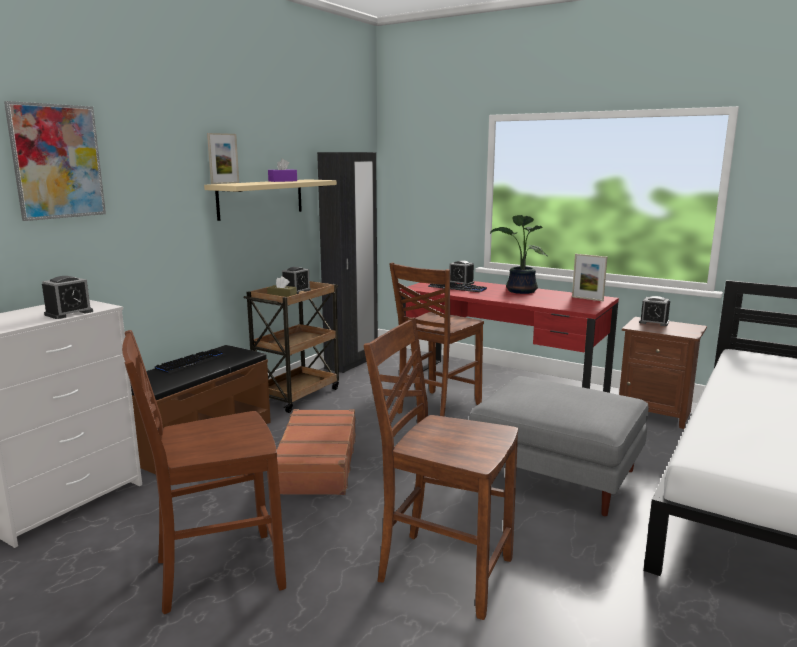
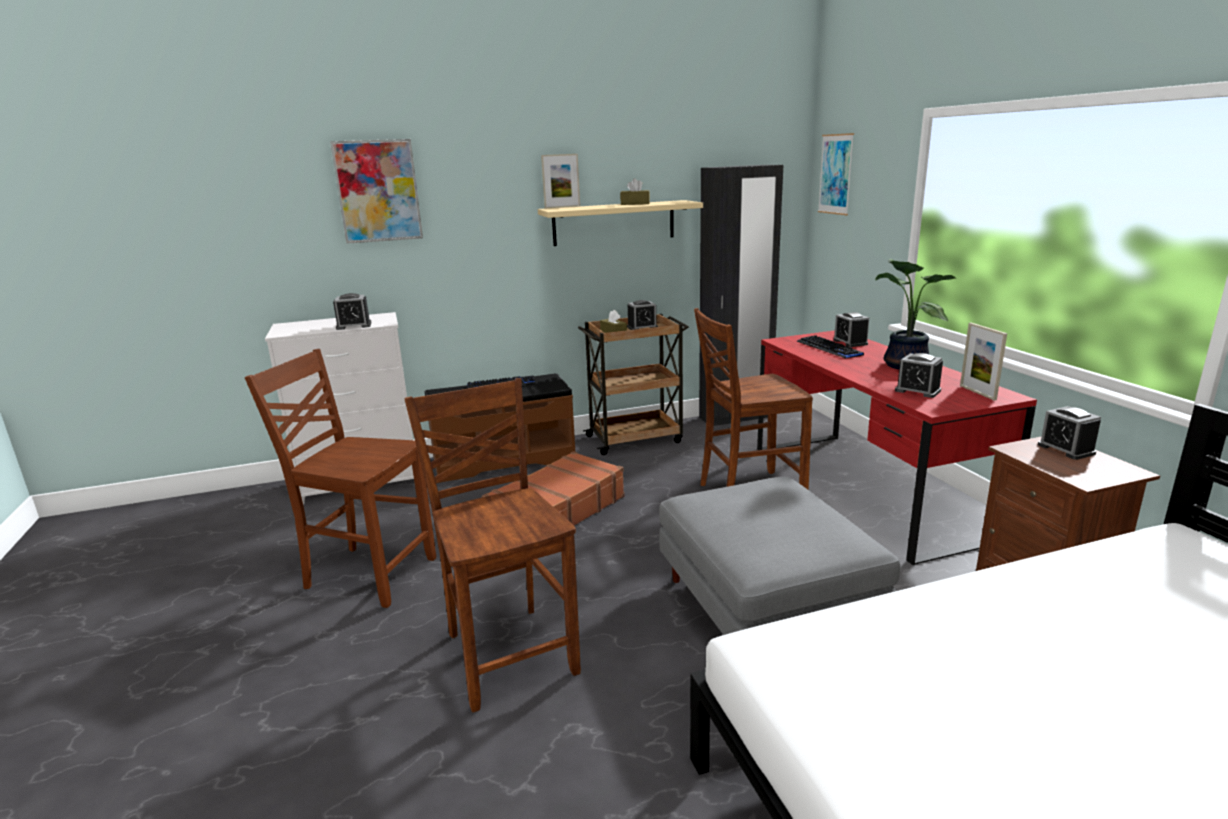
camera: 40 degrees right, 5 degrees up
(282, 181) = (635, 204): purple tissue box -> brown tissue box
(404, 161) = (835, 174): none -> picture
(558, 303) = (917, 391): none -> alarm clock

